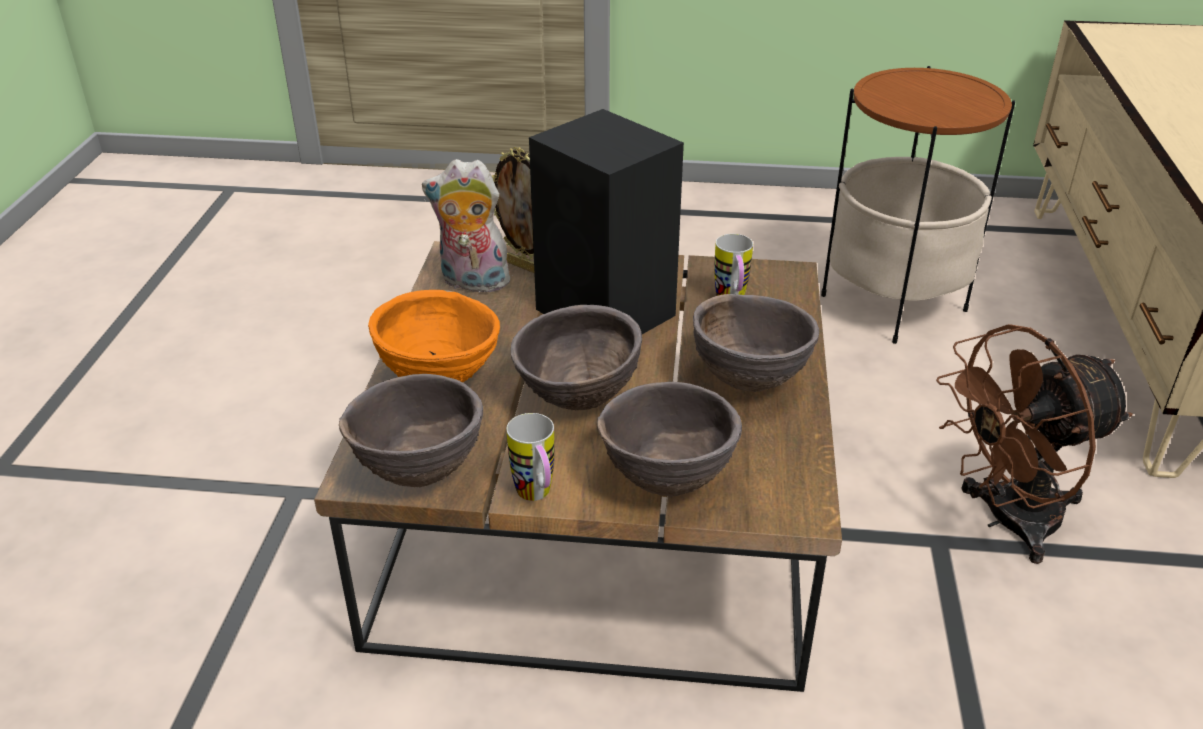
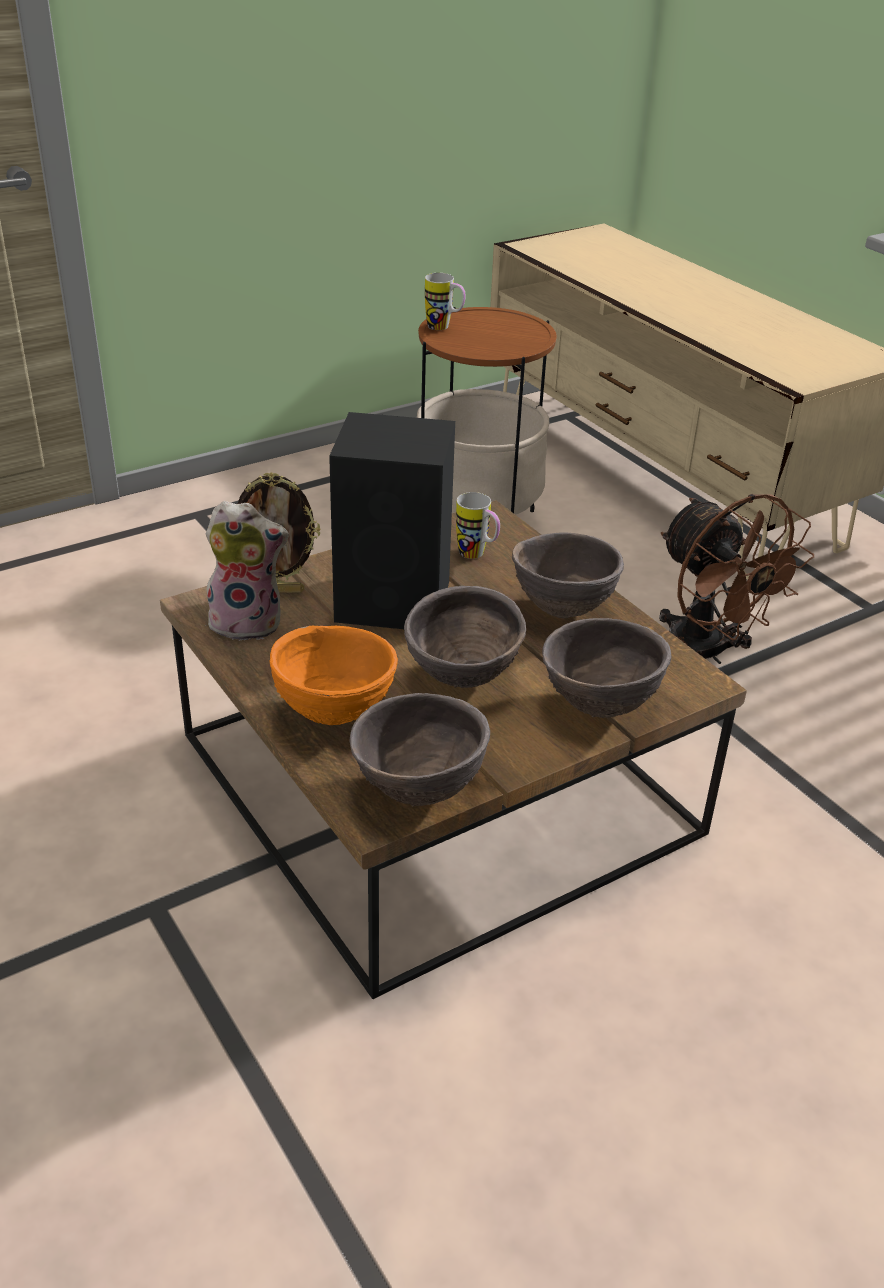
camera: 40 degrees left, 0 degrees up
(472, 283) = (248, 622): plush toy -> plush toy turned 150 degrees counterclockwise
(537, 497) = (528, 763): mug -> mug (444, 328)
(1006, 521) = (707, 654): brown fan -> brown fan turned 60 degrees counterclockwise

